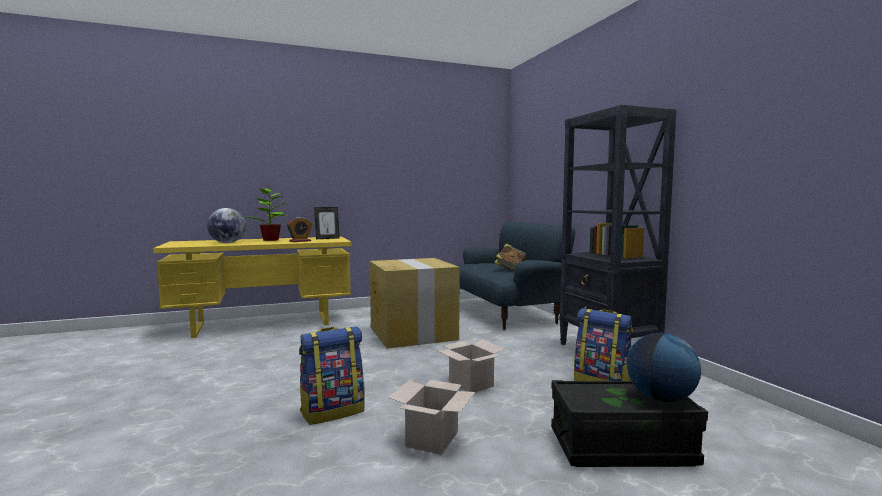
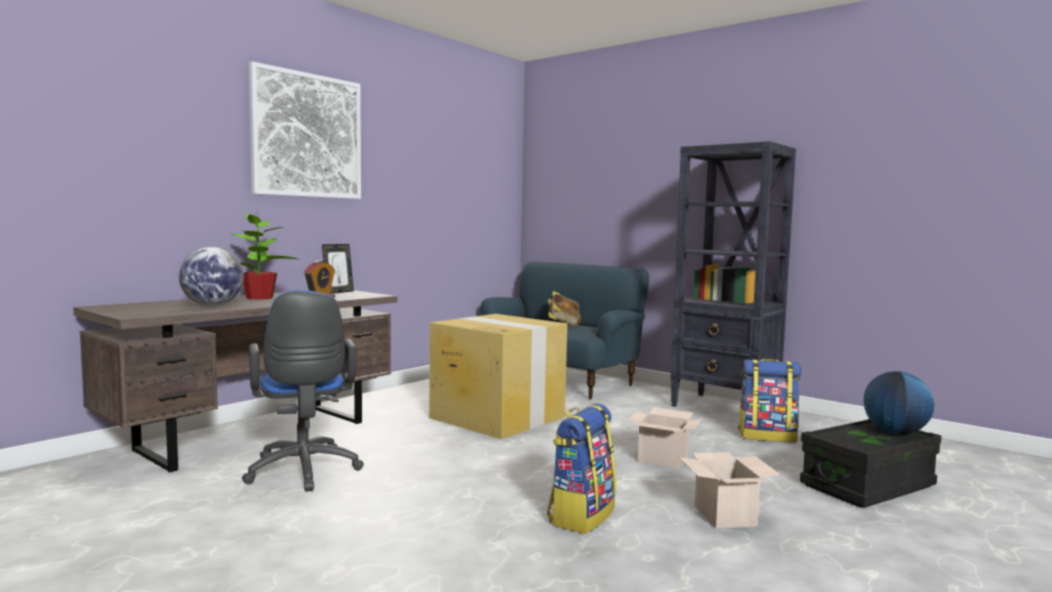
camera: 30 degrees left, 0 degrees up
(243, 349) = (303, 472): none -> blue office chair
(264, 324) = (256, 435): yellow desk -> brown desk
(319, 138) = (307, 135): none -> picture

